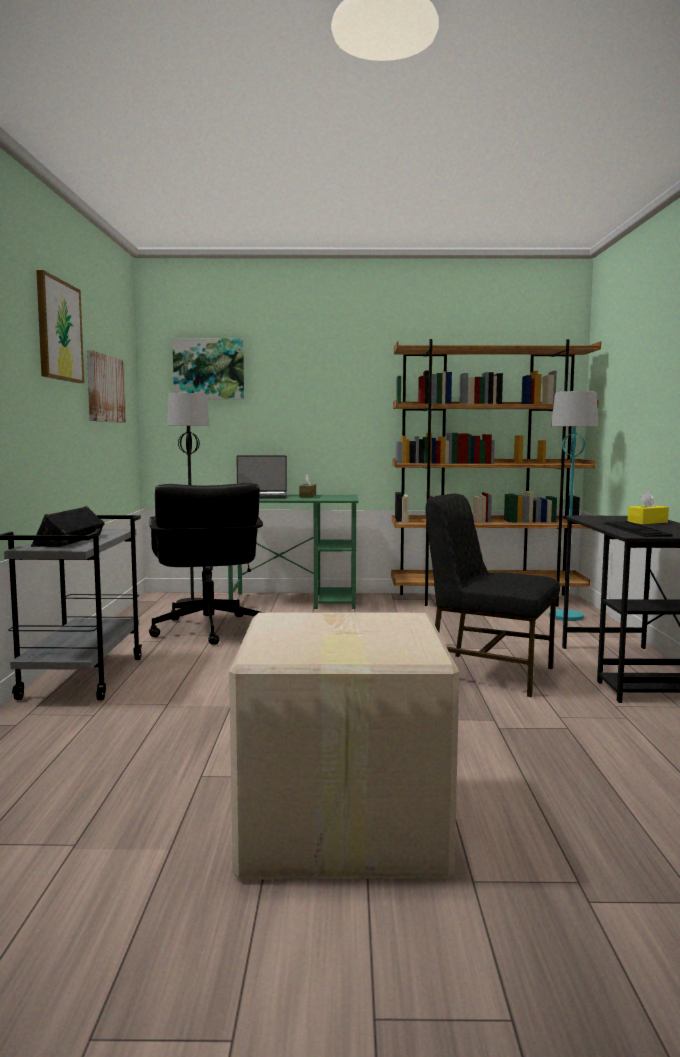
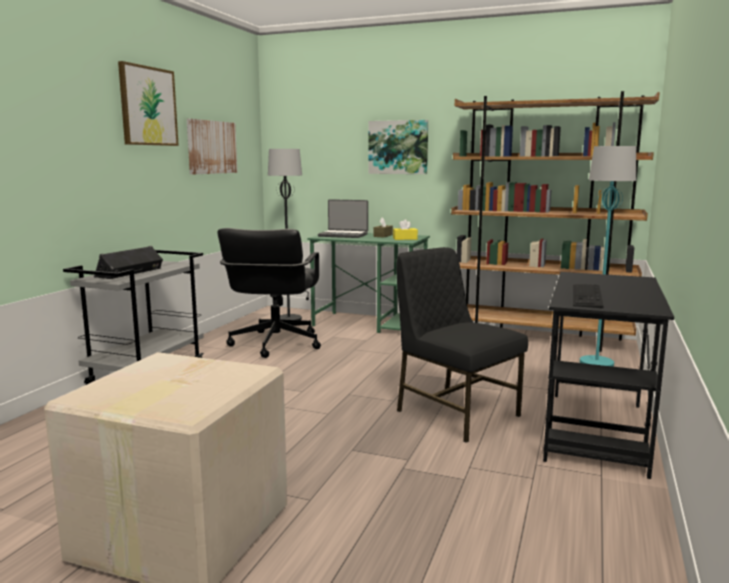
camera: 20 degrees right, 5 degrees up
(209, 369) = (312, 126): picture -> picture (398, 147)
(647, 522) = (624, 286): yellow tissue box -> yellow tissue box (405, 239)

